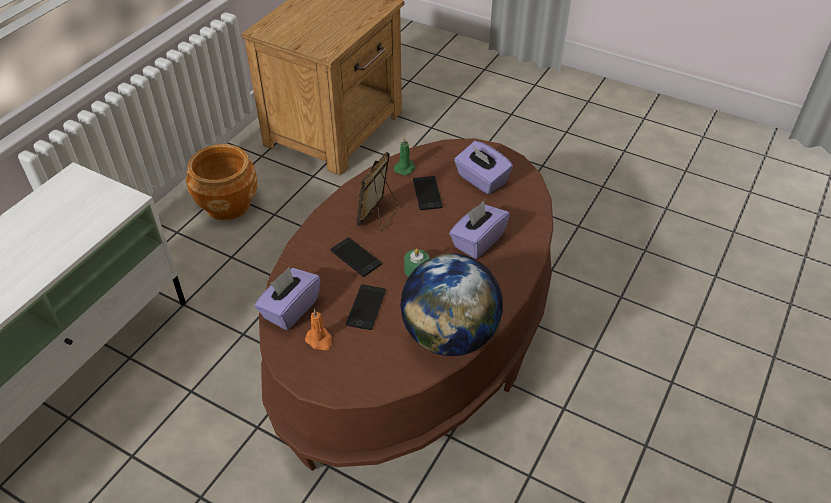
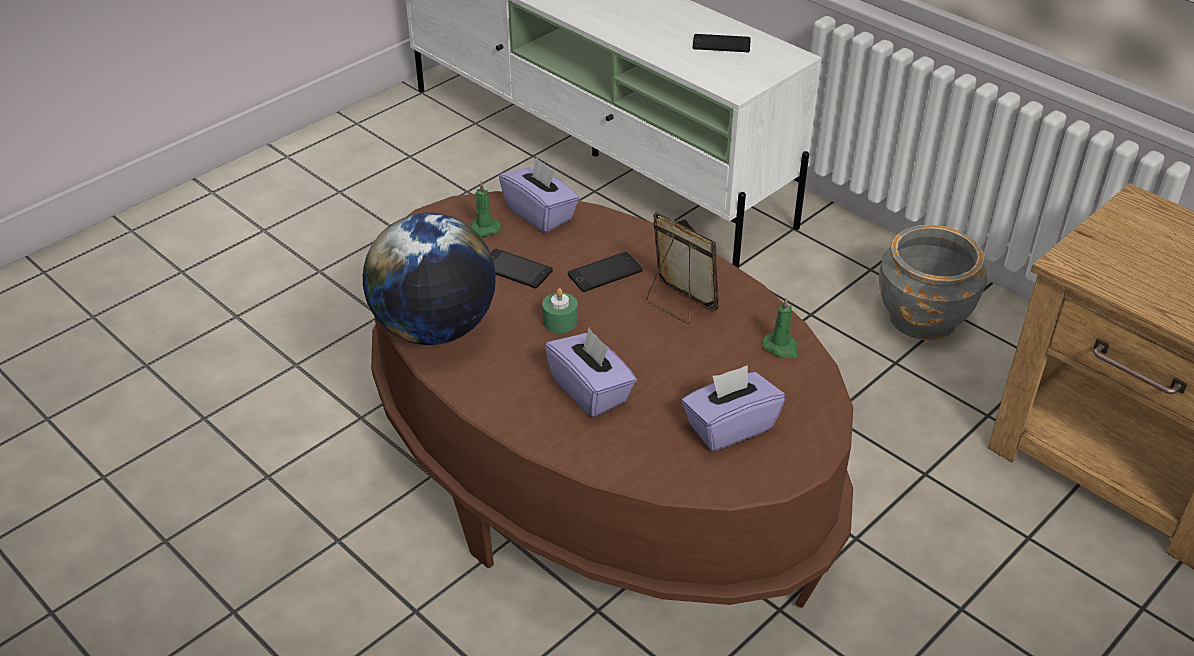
camera: 105 degrees right, 5 degrees down
(228, 205) = (923, 318): brown planter -> grey planter
(319, 340) = (483, 229): orange candle -> green candle
(427, 193) = (714, 360): phone -> phone (721, 44)

